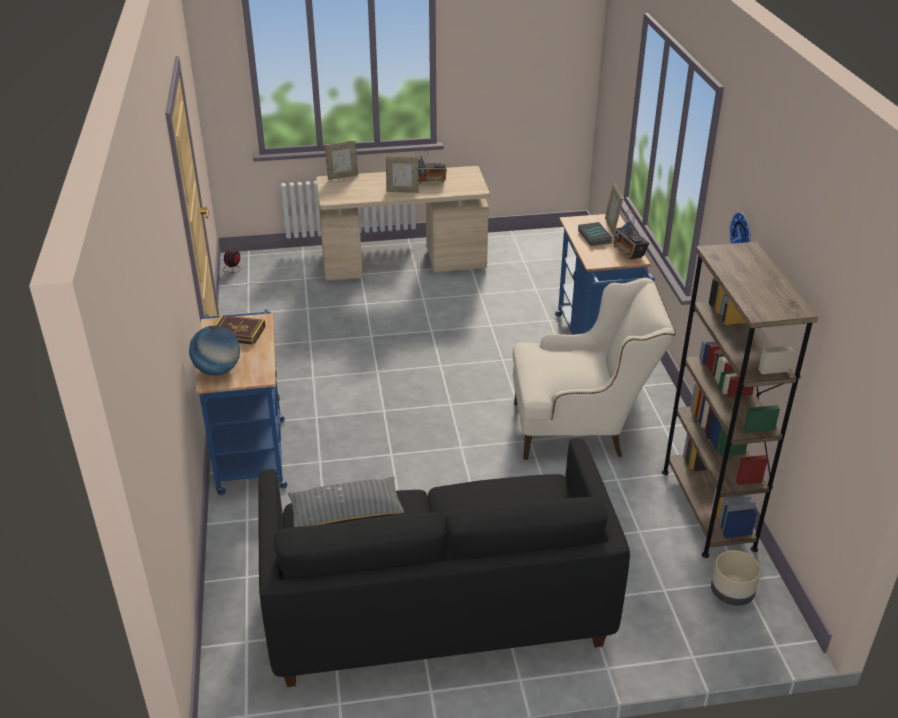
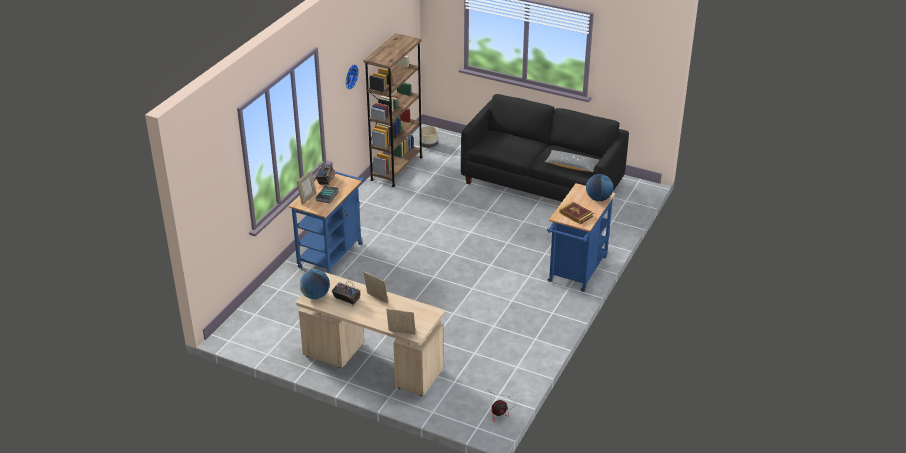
camera: 145 degrees left, 0 degrees up
(466, 174) = (315, 295): none -> globe
(580, 428) = (403, 216): beige armchair -> none

